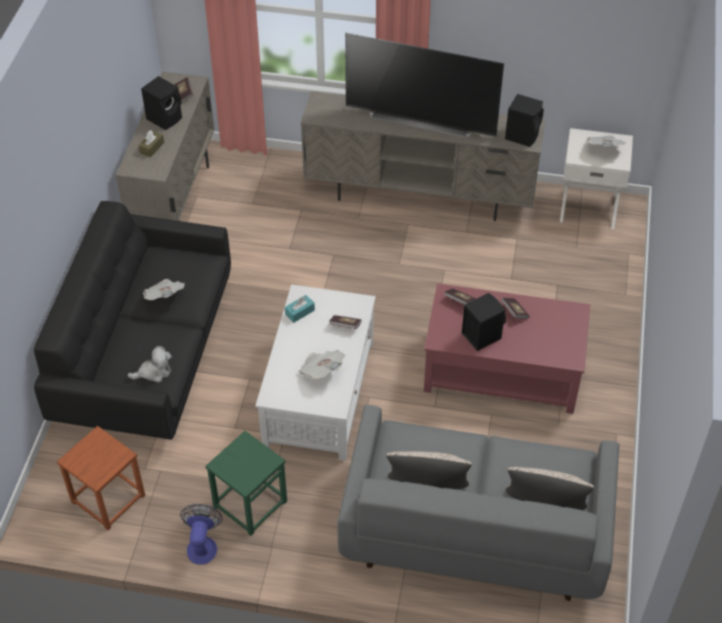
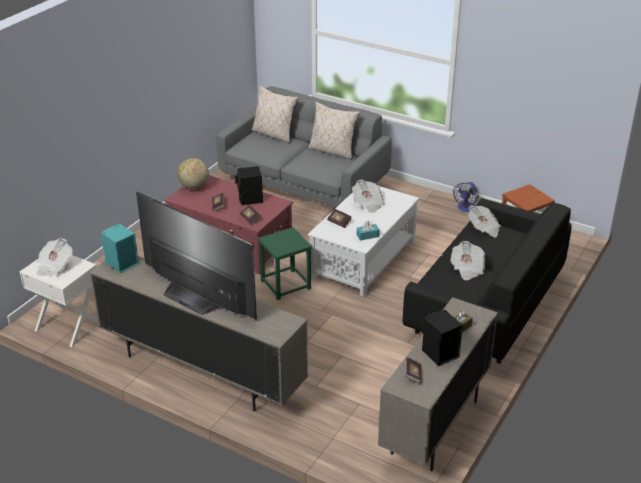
camera: 160 degrees left, 15 degrees down
(154, 372) = (484, 229): plush toy -> newspaper
(250, 503) = (431, 219): green stool -> green stool (285, 285)
(522, 135) = (121, 264): black speaker -> turquoise speaker
(571, 338) = (194, 187): none -> globe

